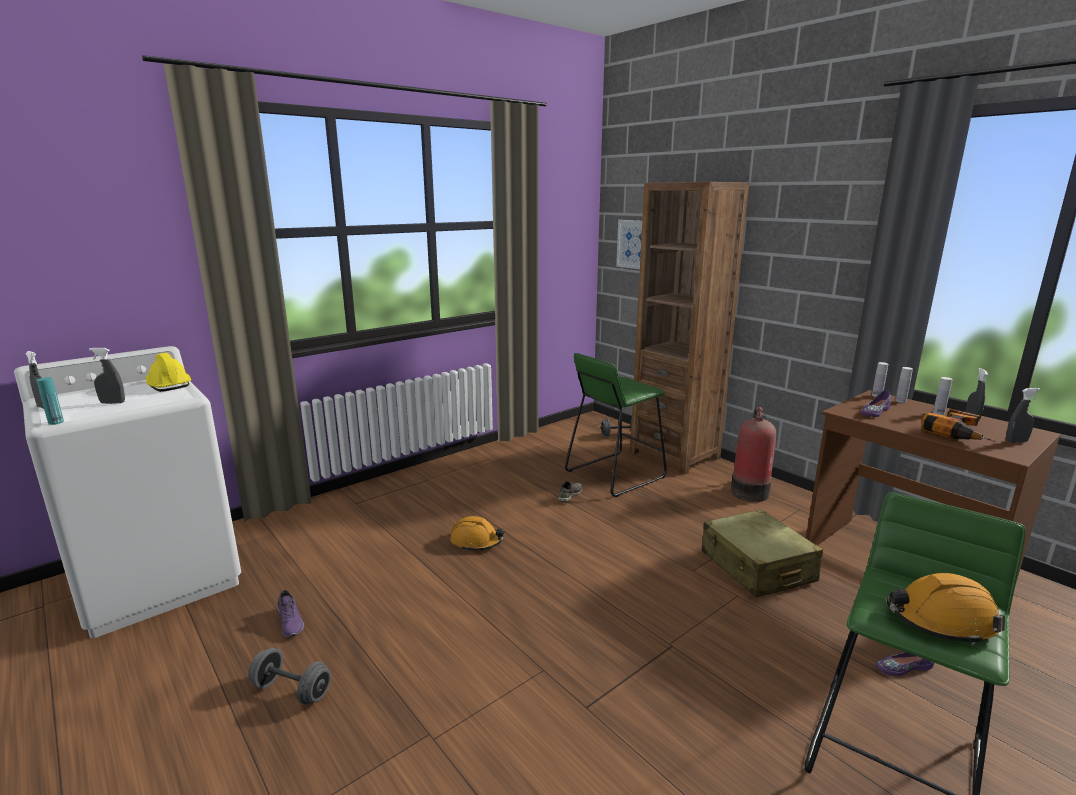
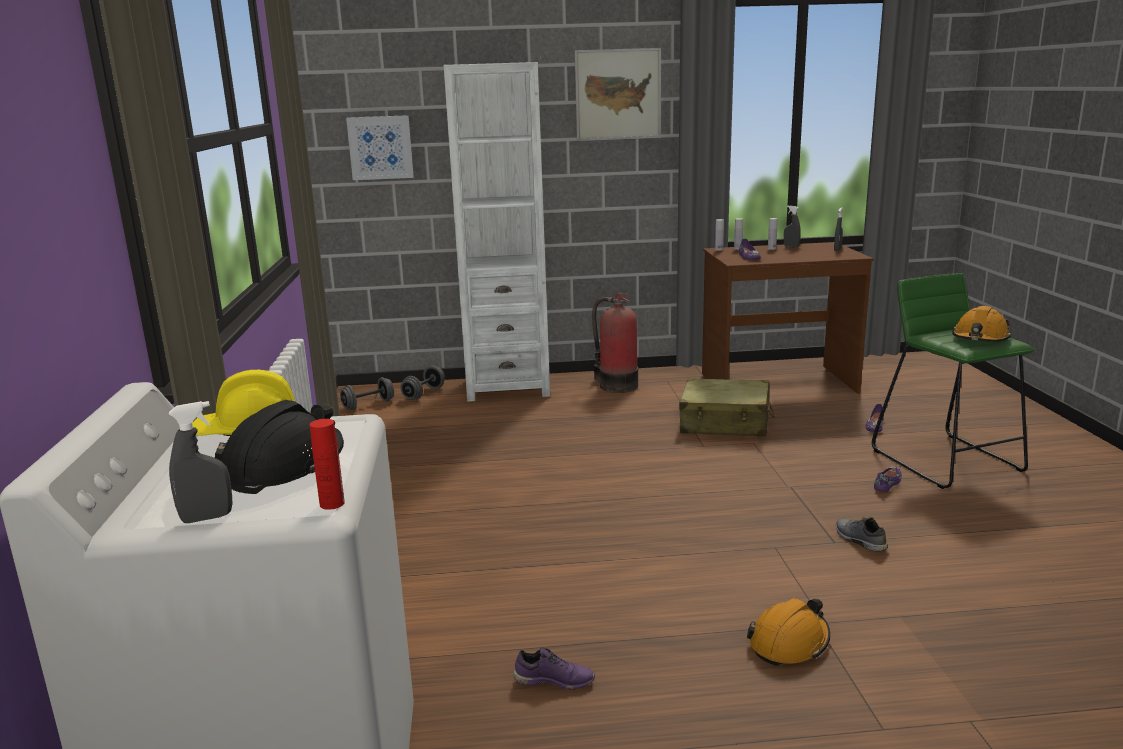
camera: 55 degrees left, 0 degrees up
(56, 422) = (332, 504): turquoise bottle -> red bottle
(112, 402) = (285, 467): grey spray bottle -> black hard hat
(292, 690) = (690, 697): grey dumbbell -> grey dumbbell (368, 405)
(476, 541) = (530, 524): orange hard hat -> orange hard hat (789, 643)
(569, 495) = (507, 453): grey shoe -> grey shoe (859, 540)
(614, 474) = (499, 421): green stool -> none
(674, 455) = (507, 387): brown bookcase -> white bookcase
(762, 716) = (888, 483): none -> purple shoe
(824, 215) = (618, 94): none -> picture
(959, 433) = (811, 254): power drill -> none

